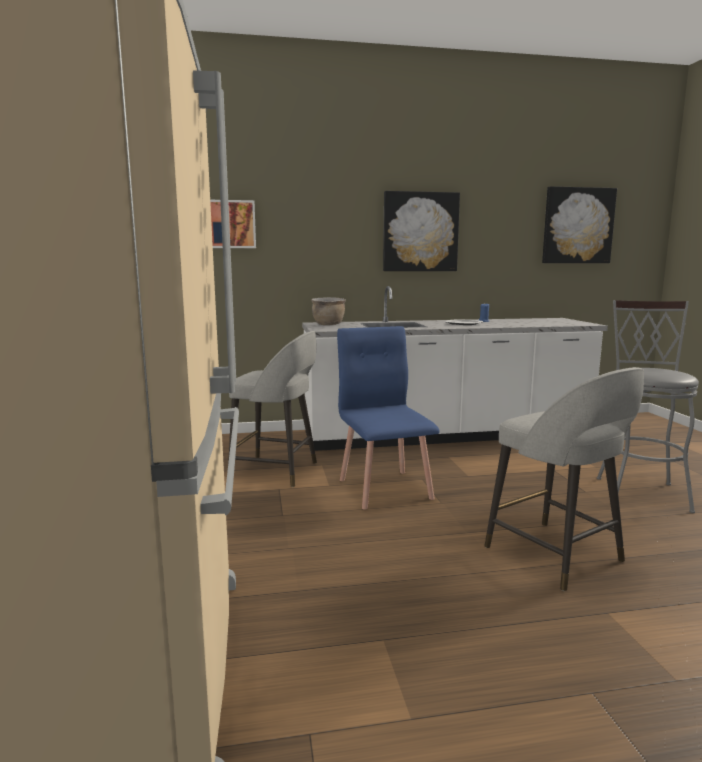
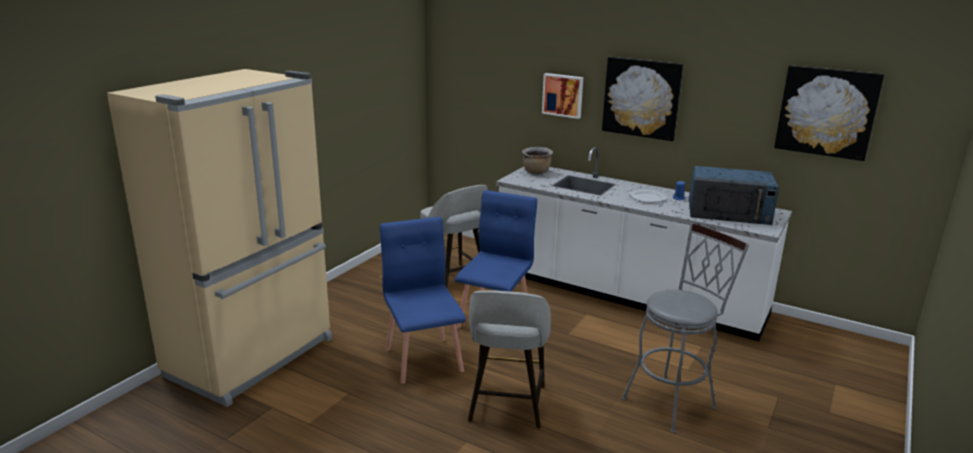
camera: 40 degrees right, 10 degrees up
(231, 224) = (485, 74): picture -> picture (563, 95)
(393, 553) = (424, 359): none -> blue chair
(538, 322) = (729, 212): none -> blue microwave

